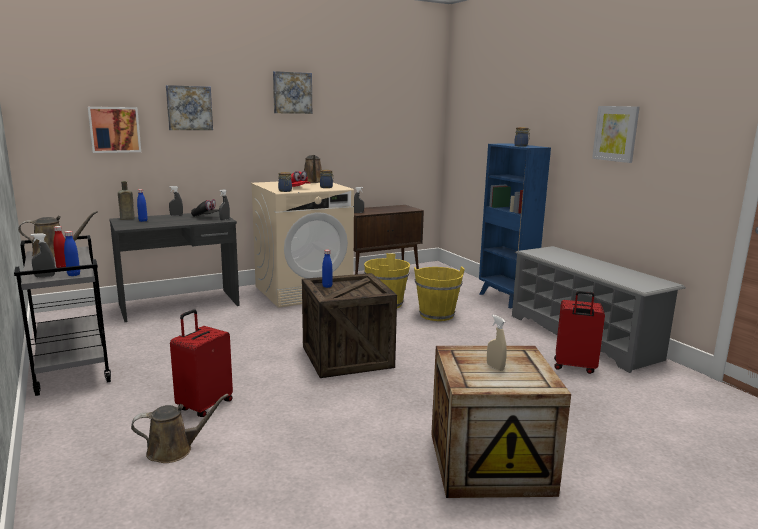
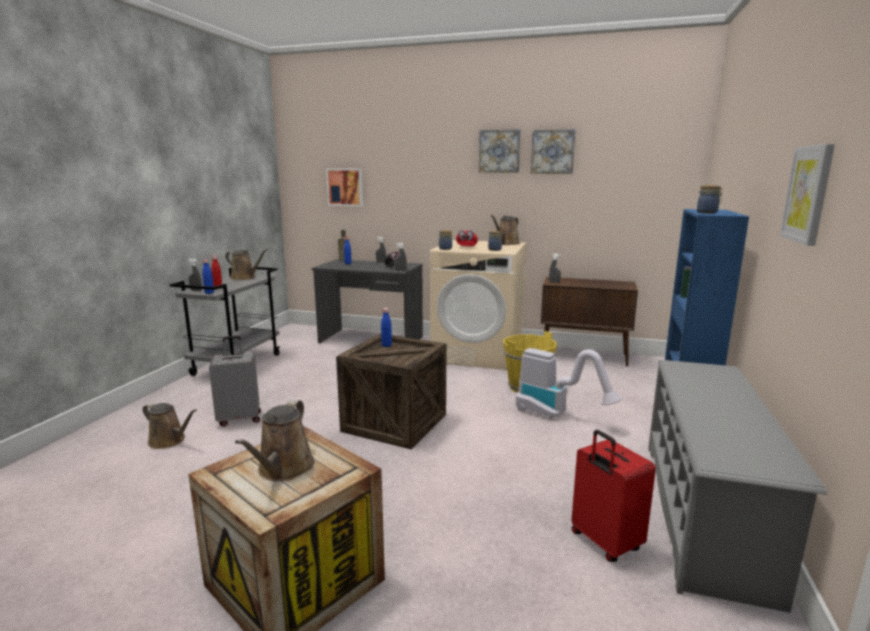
camera: 45 degrees right, 0 degrees up
(189, 108) = (402, 168): picture -> picture (552, 152)
(204, 405) = (240, 418): red suitcase -> grey suitcase
(436, 315) = (557, 415): yellow bucket -> vacuum cleaner
(495, 367) = (283, 469): beige spray bottle -> brown watering can

